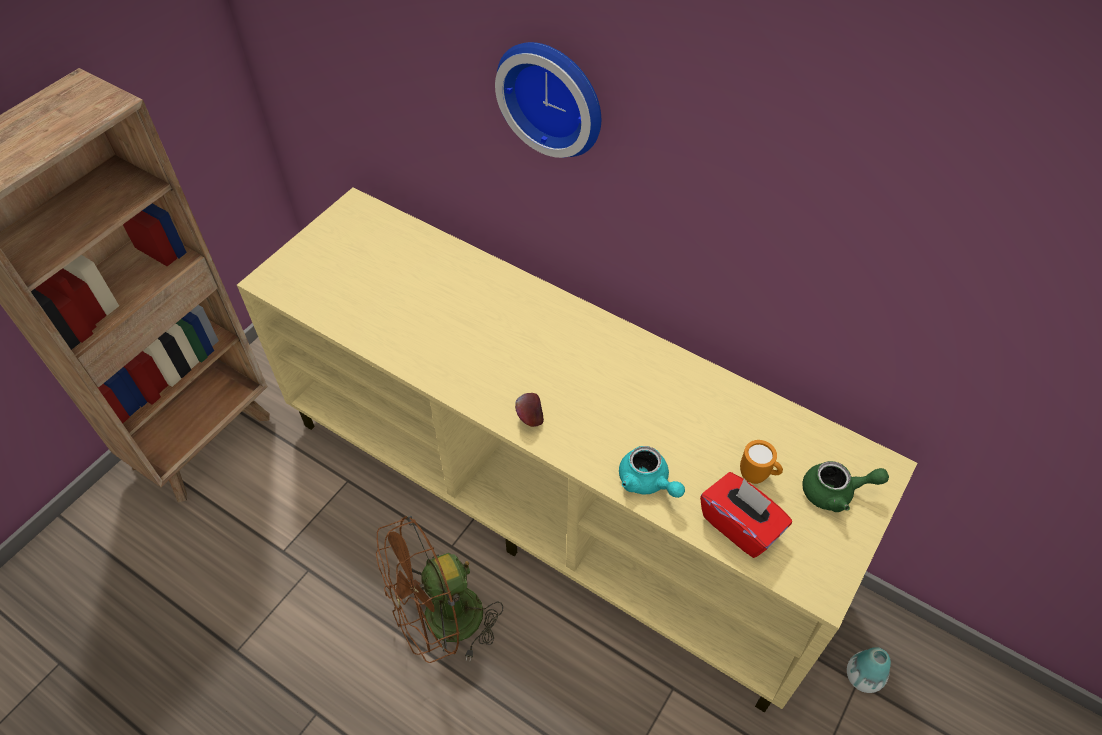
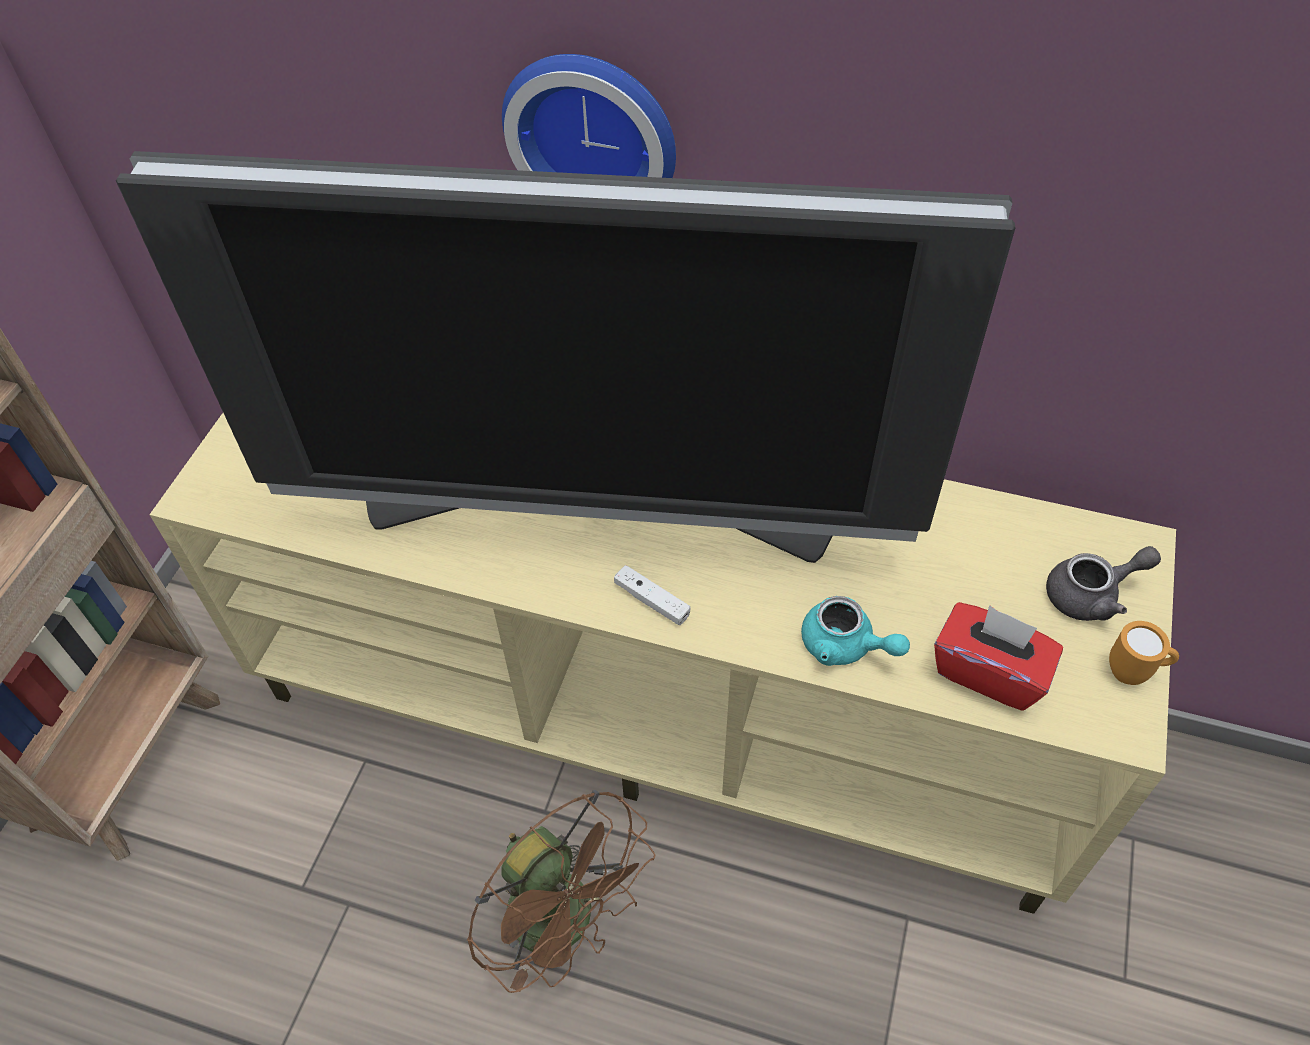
camera: 15 degrees left, 0 degrees up
(441, 623) = (566, 923): brown fan -> brown fan turned 90 degrees counterclockwise
(516, 351) = (599, 511): none -> television
(529, 418) = (652, 601): apple -> white game controller
(757, 476) = (985, 599): orange mug -> orange mug (1134, 672)
(835, 492) = (1091, 595): green teapot -> grey teapot
(862, 677) = (1137, 829): vase -> none

